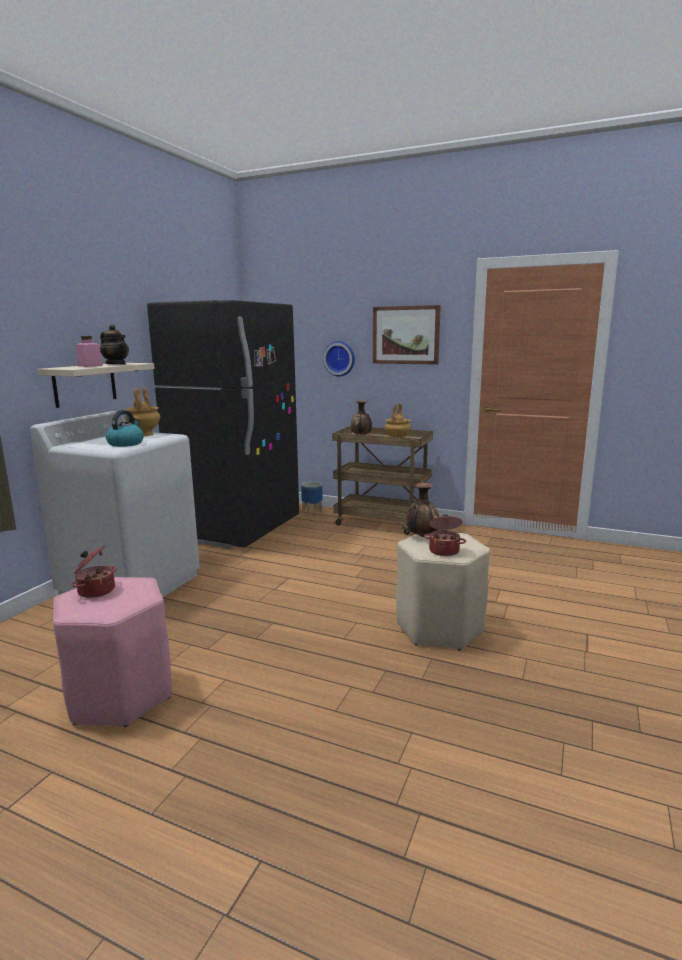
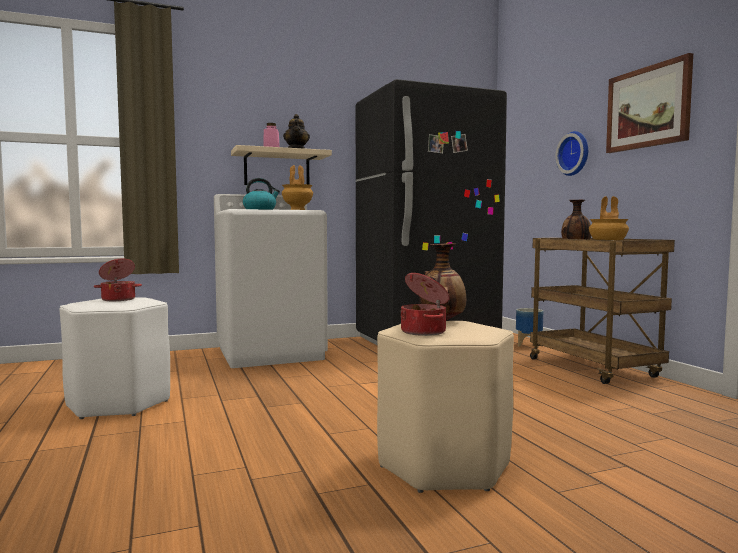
camera: 45 degrees right, 10 degrees down
(121, 695) = (119, 403): pink stool -> white stool

